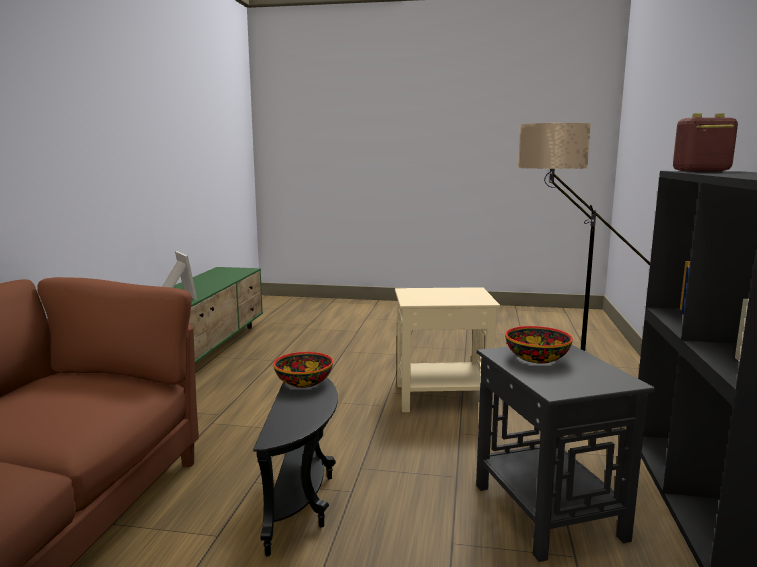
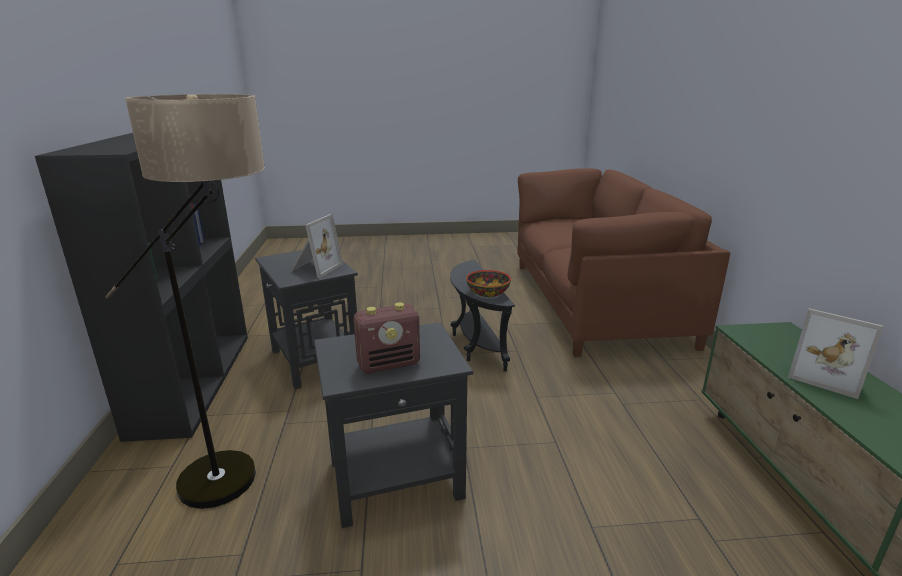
camera: 165 degrees right, 10 degrees up
(440, 397) = (397, 479): beige side table -> black side table
(537, 358) = (314, 268): bowl -> picture frame
(701, 171) = (102, 150): radio -> radio (389, 364)

